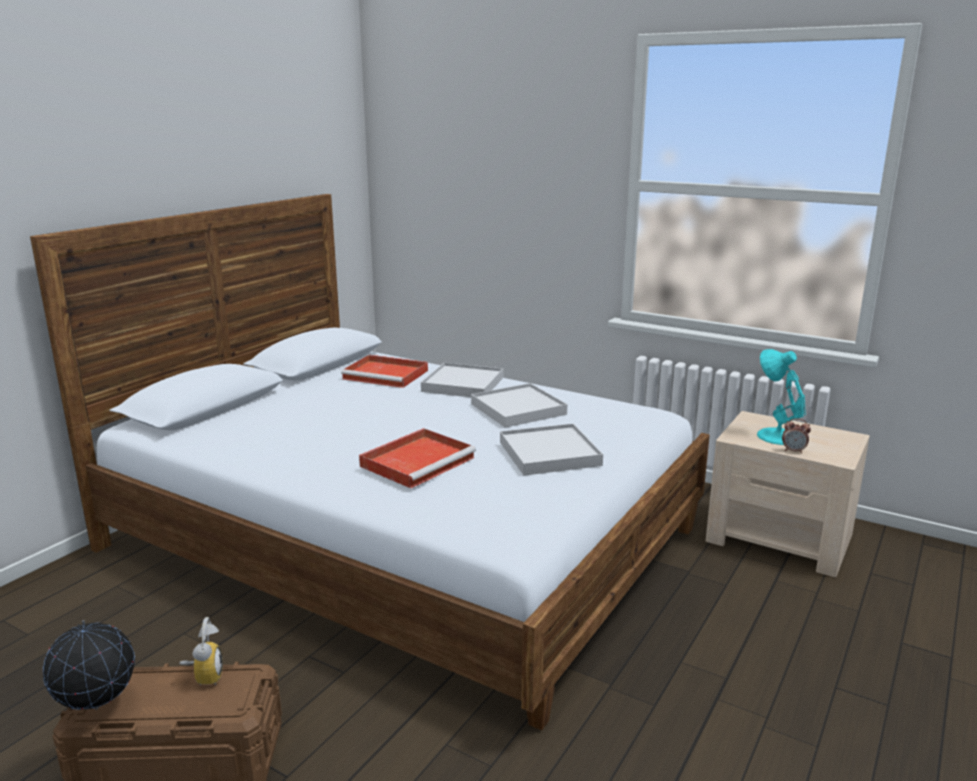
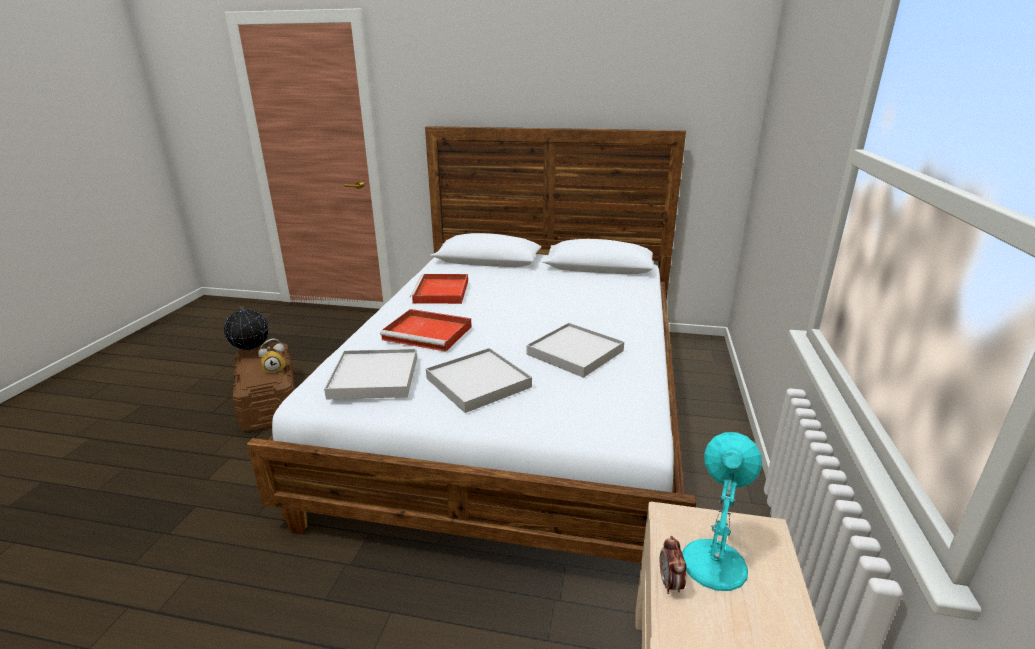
camera: 70 degrees right, 5 degrees up
(387, 375) = (601, 290): red tray -> red tray (441, 292)
(462, 384) = (611, 320): white tray -> white tray (374, 377)

